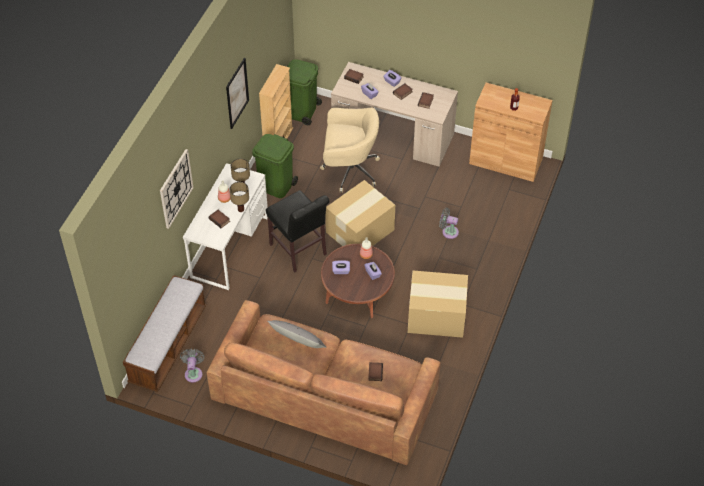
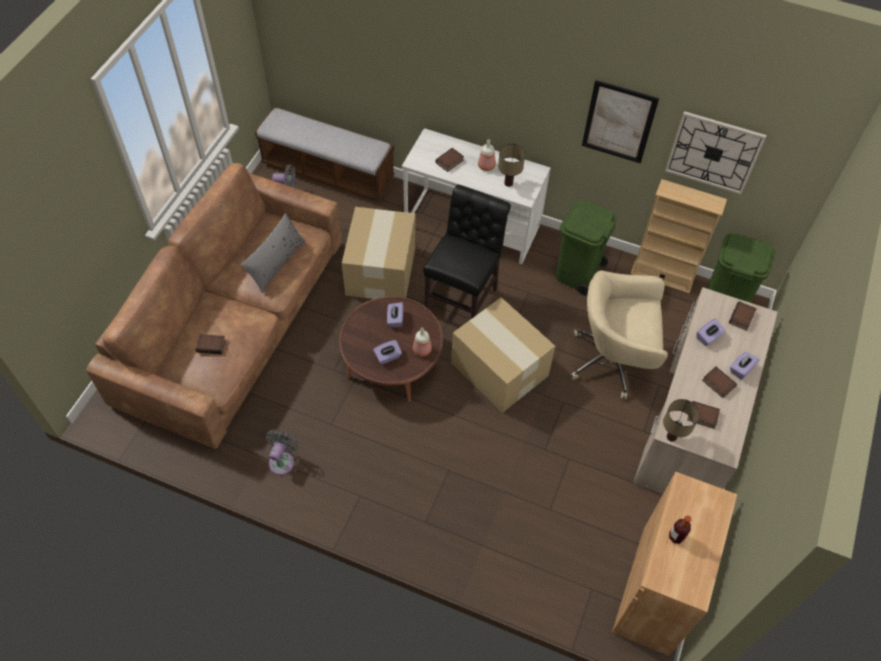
camera: 90 degrees right, 5 degrees up
(176, 188) = (431, 60): wall clock -> wall clock (713, 152)
(241, 210) = (467, 183): table lamp -> table lamp (671, 437)
(299, 251) = (463, 298): black chair -> black chair turned 150 degrees clockwise
(349, 170) = (613, 360): beige office chair -> beige office chair turned 90 degrees clockwise
(437, 316) = (341, 460): cardboard box -> cardboard box (380, 271)
(448, 231) = (499, 486): grey fan -> grey fan (282, 461)

